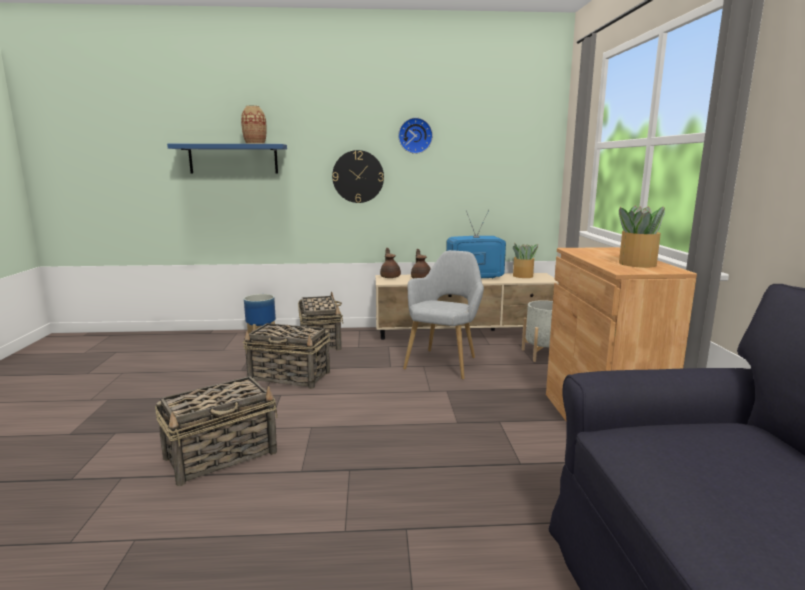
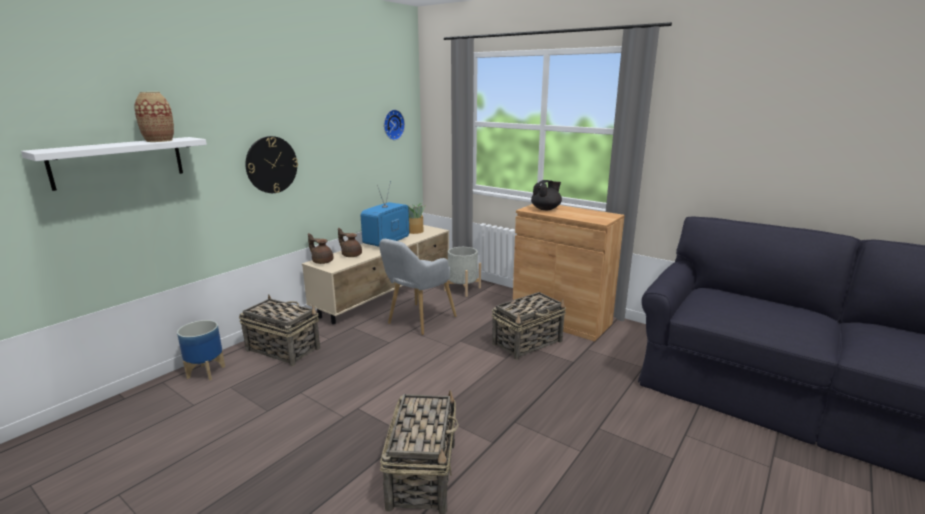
camera: 50 degrees left, 5 degrees up
(233, 159) = (118, 162): blue shelf -> white shelf
(290, 377) = (330, 391): basket -> basket (528, 342)
(415, 135) = (318, 117): wall clock -> wall clock (392, 124)
(444, 362) = (417, 321): grey armchair -> grey armchair turned 120 degrees counterclockwise
(597, 252) = (546, 209): none -> black teapot
(636, 264) = (589, 214): potted plant -> none

